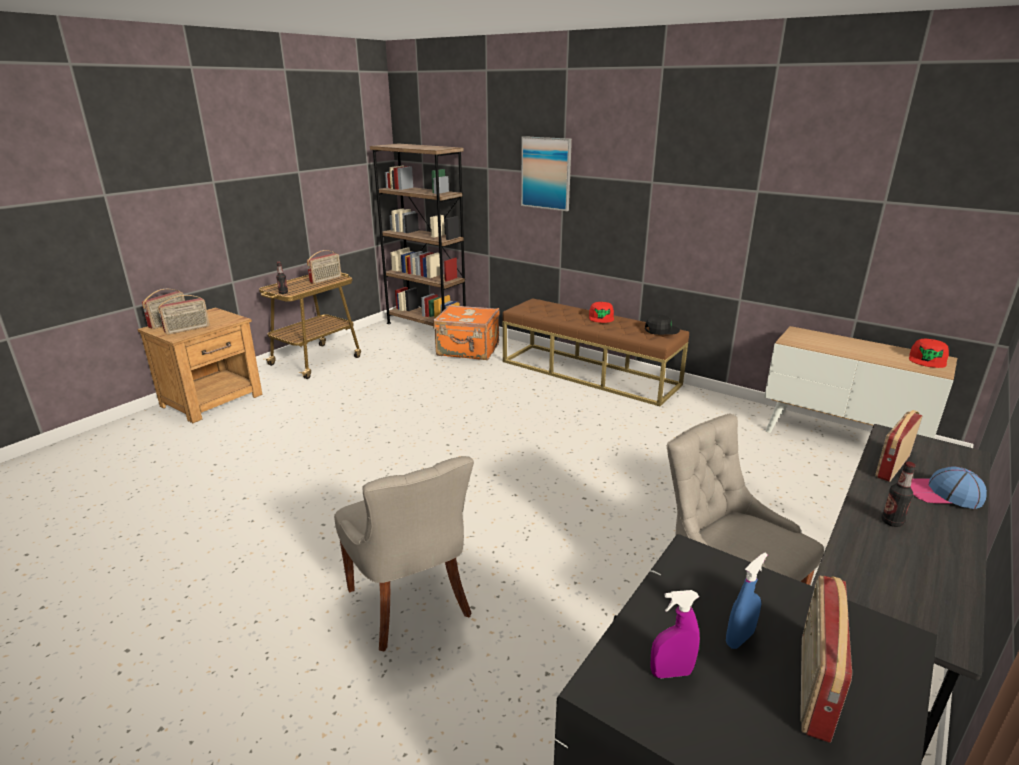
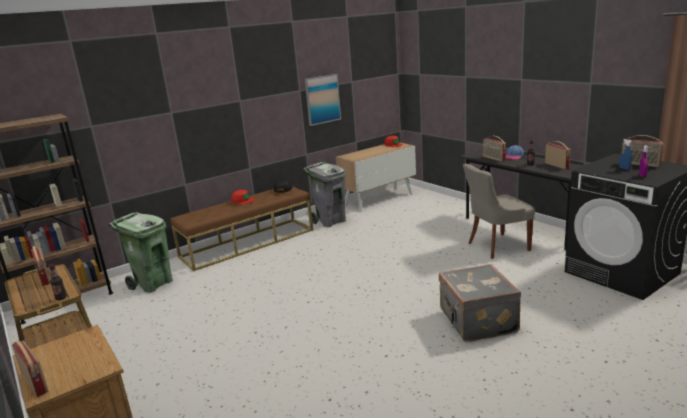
camera: 70 degrees left, 5 degrees down
(187, 329) = (85, 363): radio -> radio (557, 165)
(411, 603) = (476, 321): grey chair -> grey suitcase
(468, 350) = (153, 284): orange suitcase -> green trash can
(546, 173) = (157, 115): picture -> picture (322, 99)
(701, 413) = (330, 221): none -> grey trash can

